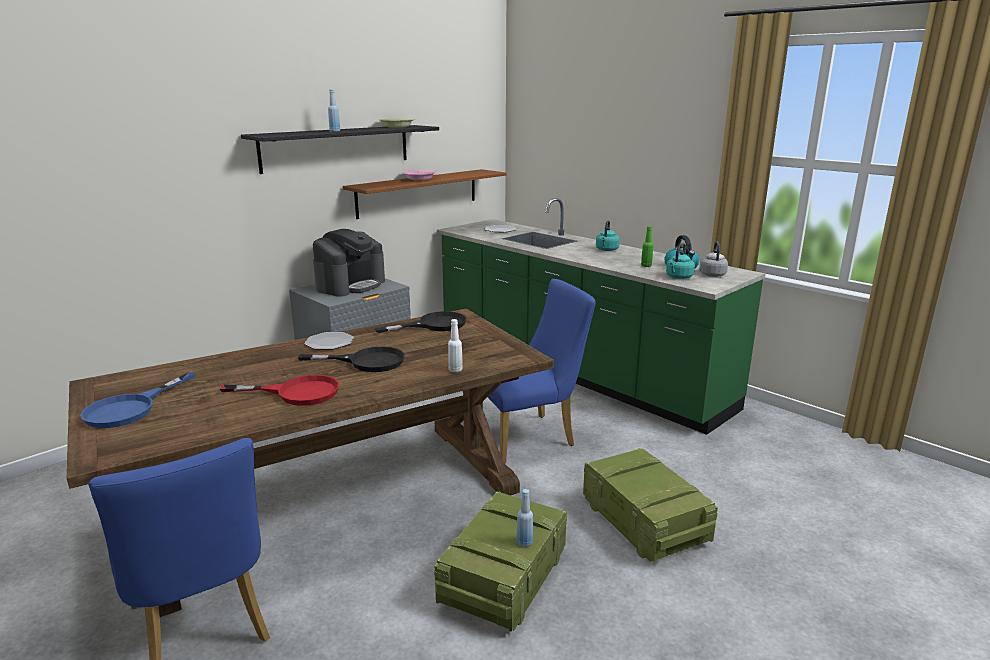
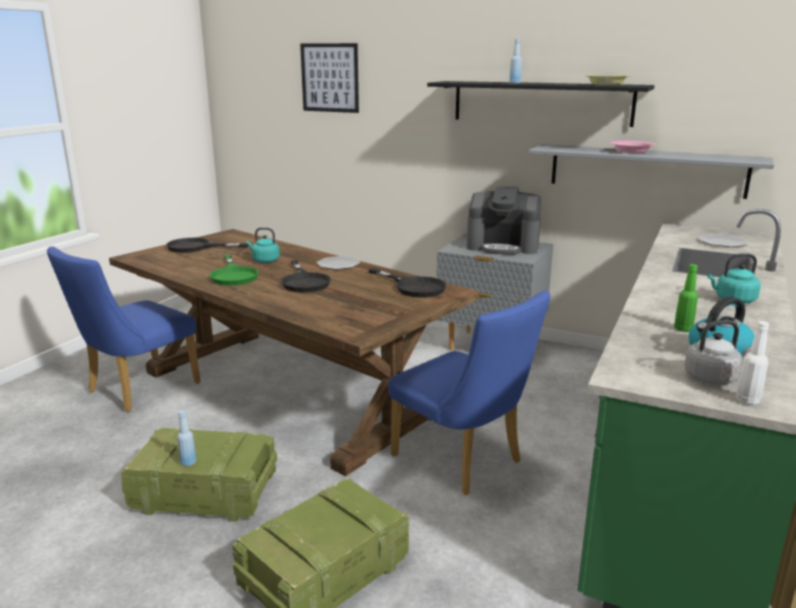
camera: 70 degrees right, 0 degrees up
(75, 142) = (330, 78): none -> picture
(130, 408) = (196, 247): blue frying pan -> black frying pan
(297, 393) = (233, 275): red frying pan -> green frying pan
(418, 193) = (646, 170): brown shelf -> grey shelf
(455, 370) = (304, 311): white bottle -> white bottle (747, 401)
(678, 277) = (650, 353): turquoise kettle -> turquoise kettle (264, 260)

